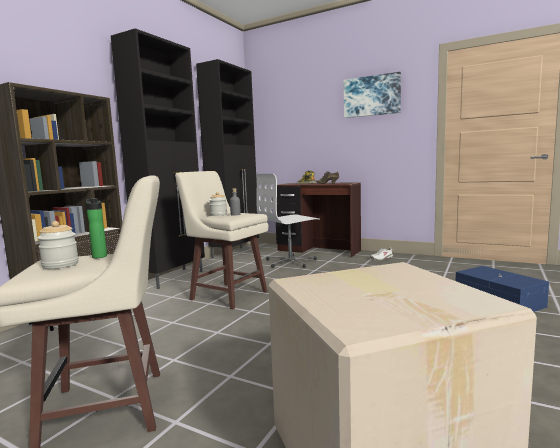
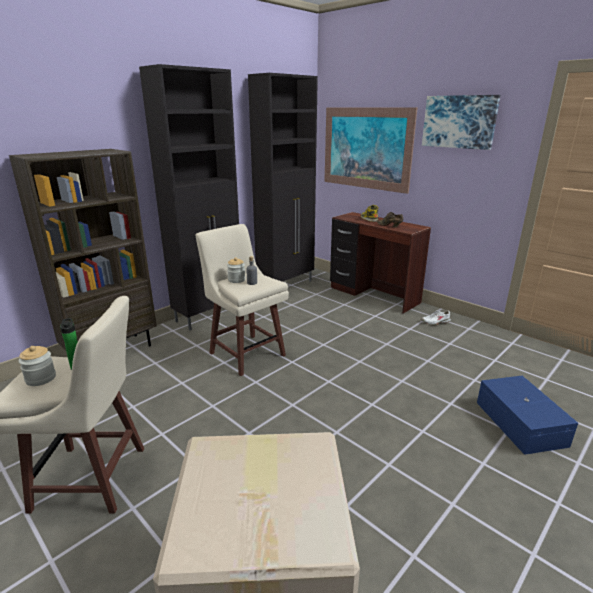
camera: 15 degrees right, 15 degrees up
(291, 262) = (334, 310): white office chair -> none
(295, 128) = (366, 148): none -> picture

